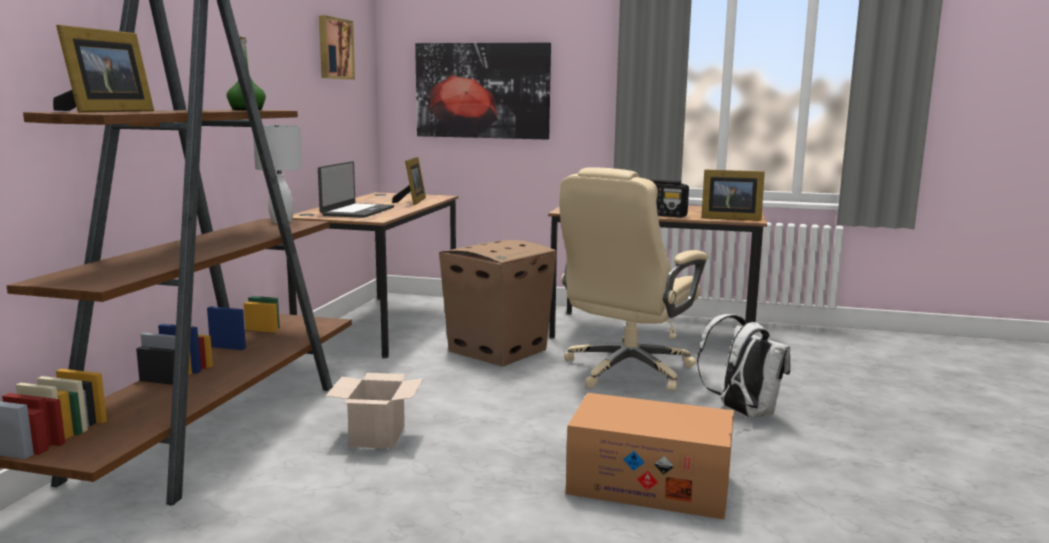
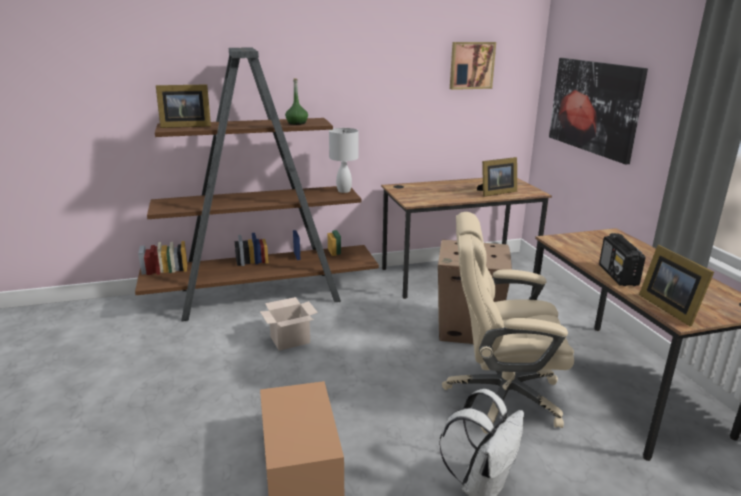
camera: 60 degrees right, 10 degrees up
(357, 211) = (430, 192): laptop -> none

